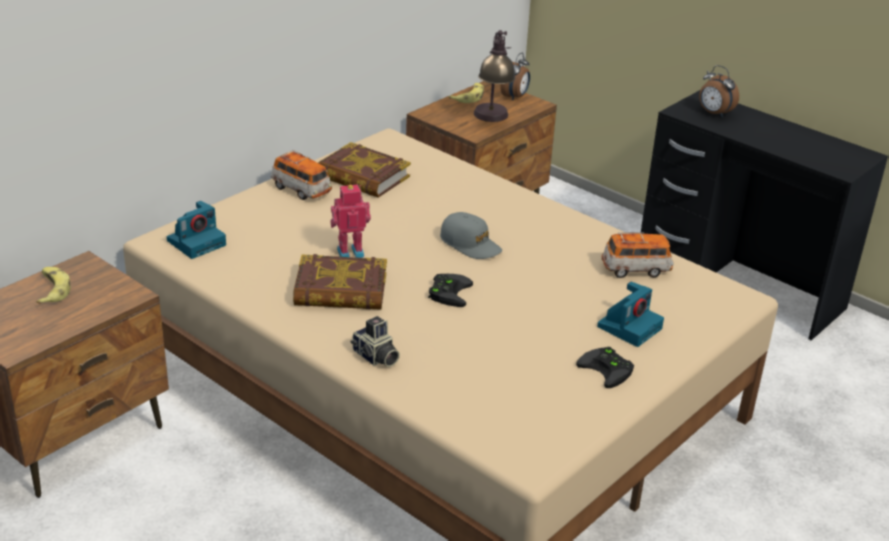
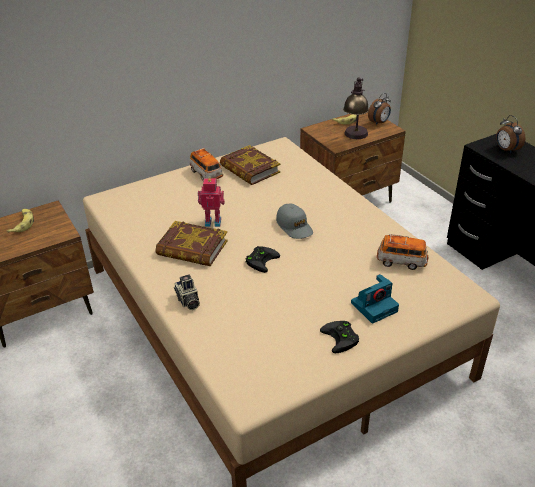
camera: 20 degrees right, 5 degrees up
(197, 242) = (124, 202): camera -> none

